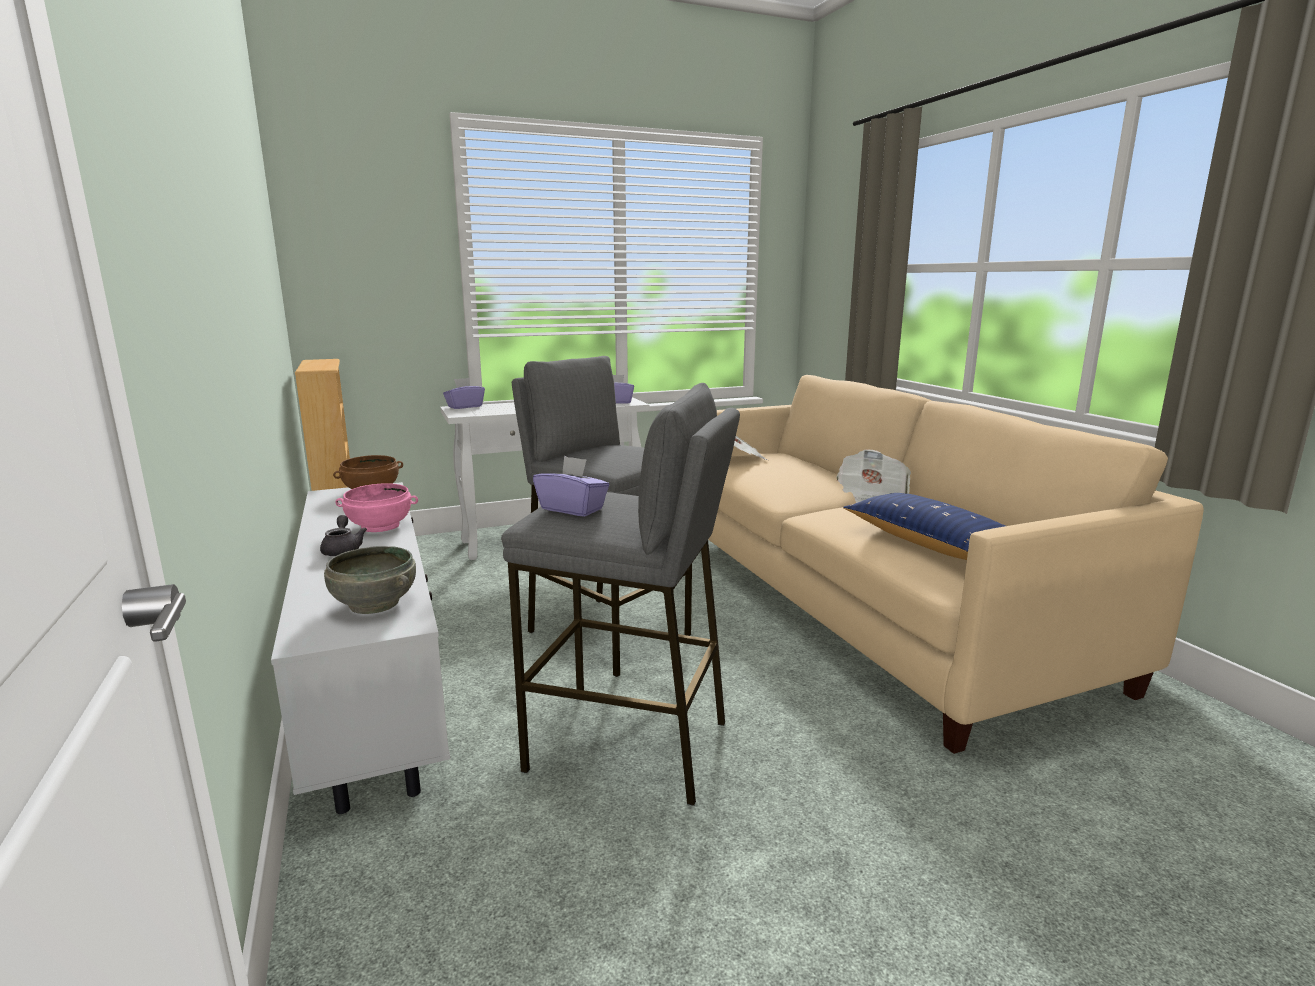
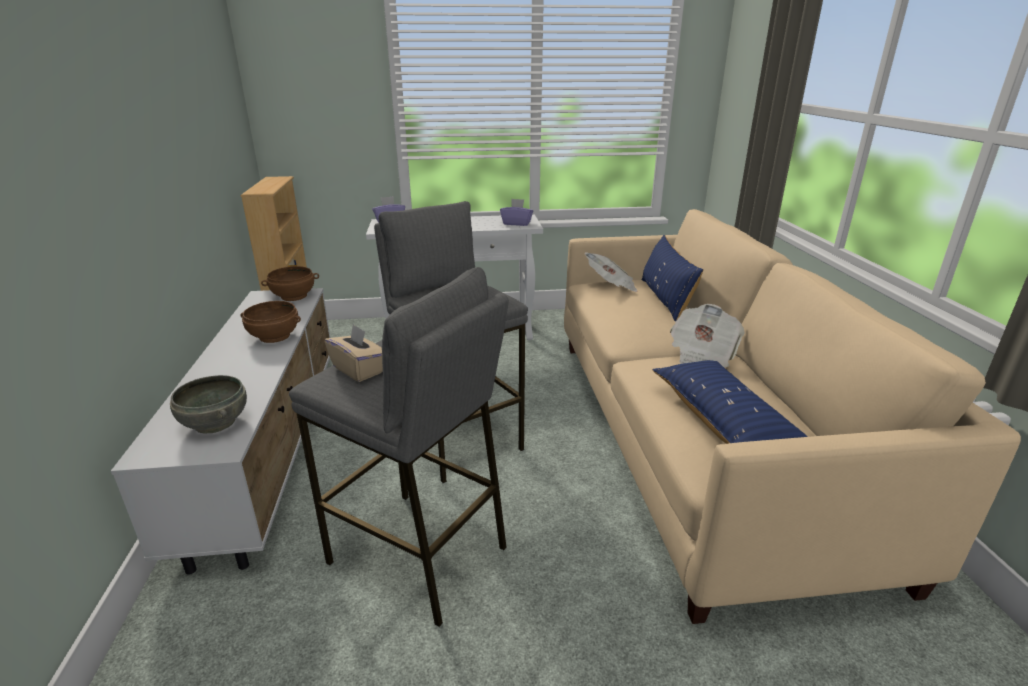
camera: 15 degrees right, 10 degrees up
(343, 549) = (232, 359): grey teapot -> none
(380, 526) = (275, 336): pink bowl -> brown bowl
(572, 509) = (359, 369): purple tissue box -> beige tissue box
(800, 464) = (665, 298): none -> blue pillow

